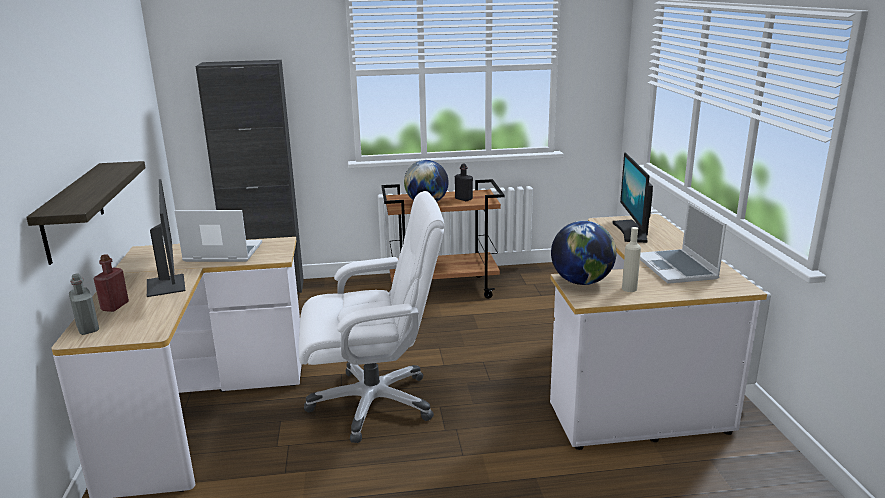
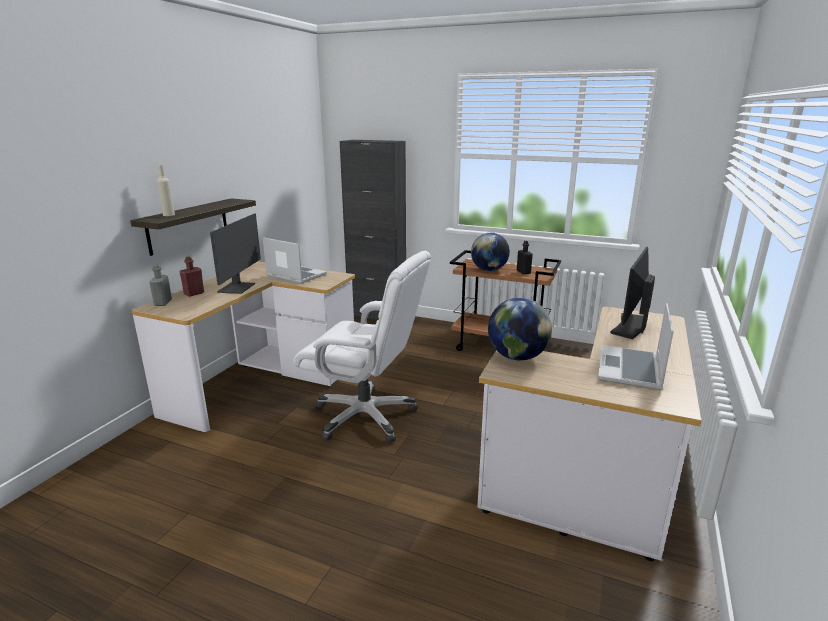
camera: 30 degrees right, 0 degrees up
(629, 289) = (553, 374): beige bottle -> beige bottle (169, 215)

